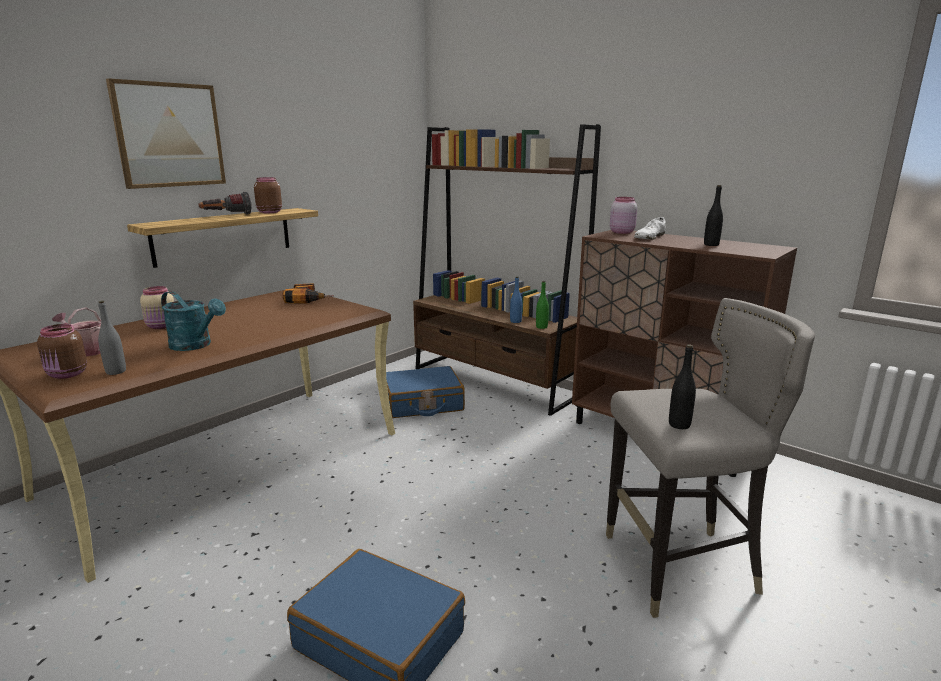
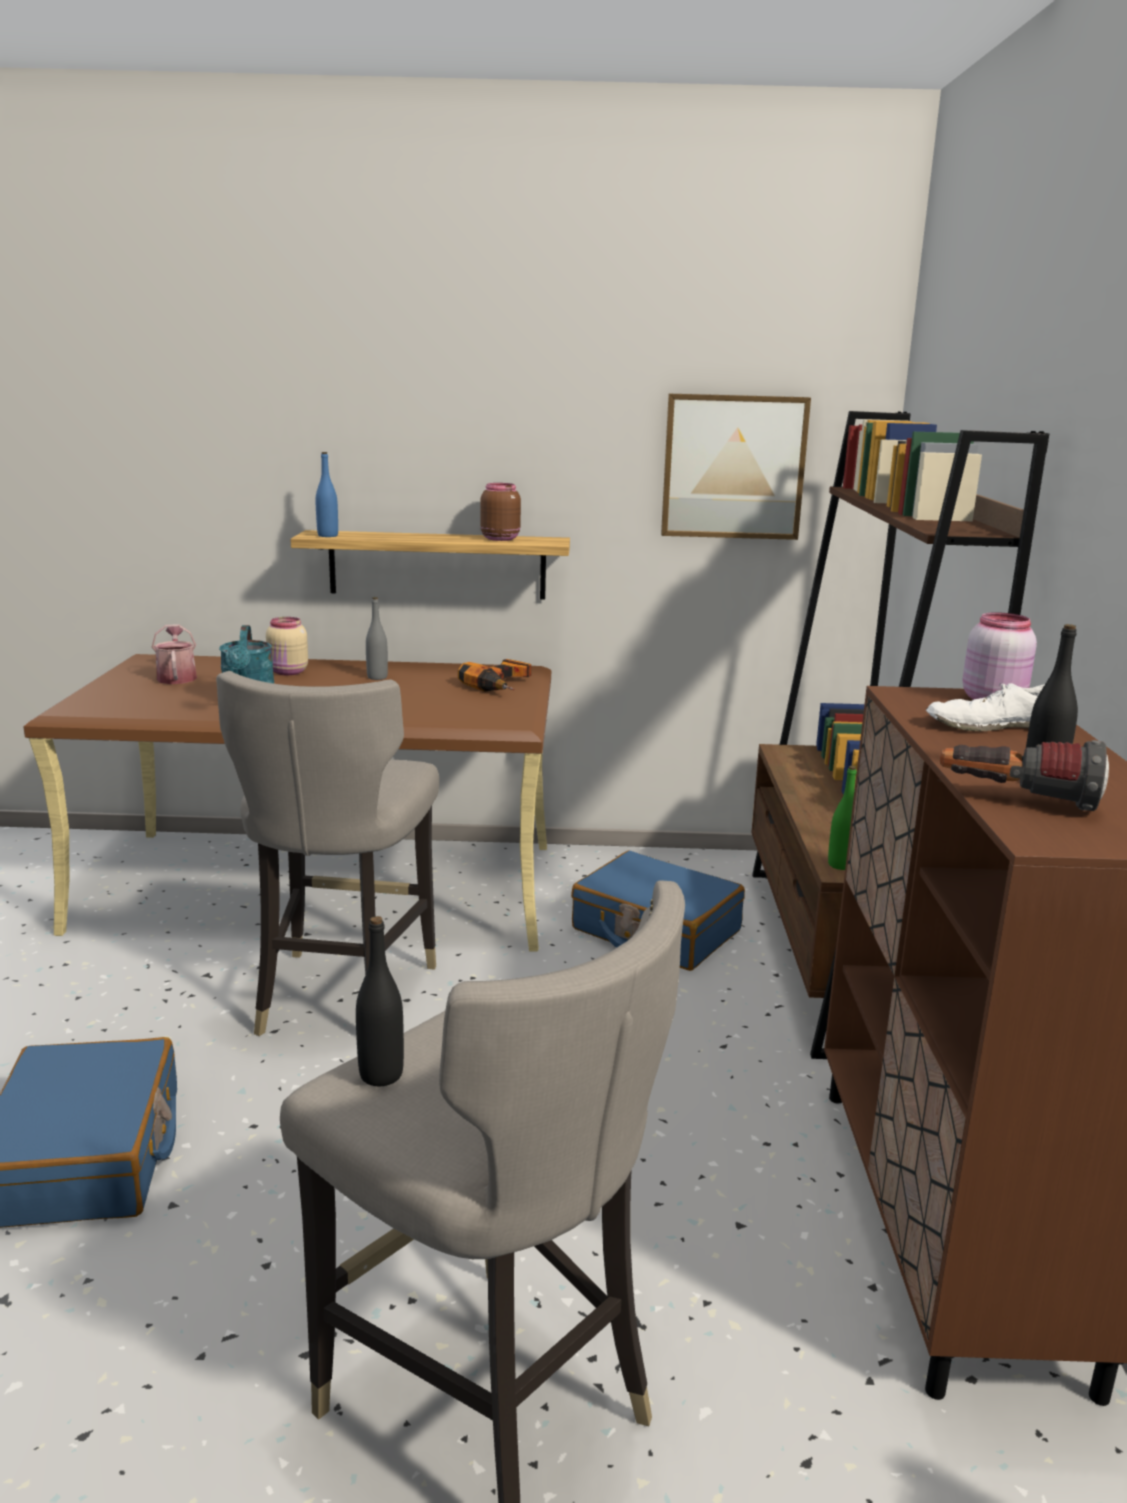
camera: 50 degrees right, 0 degrees up
(67, 374) = (106, 696): brown jar -> none
(116, 371) = (134, 707): grey bottle -> grey bottle (377, 677)
(169, 135) = (376, 413): picture -> picture (733, 467)
(227, 215) = (437, 535): flashlight -> flashlight (1016, 800)
(351, 498) = (341, 998): none -> grey stool
(515, 321) = (824, 837): blue bottle -> blue bottle (327, 535)

